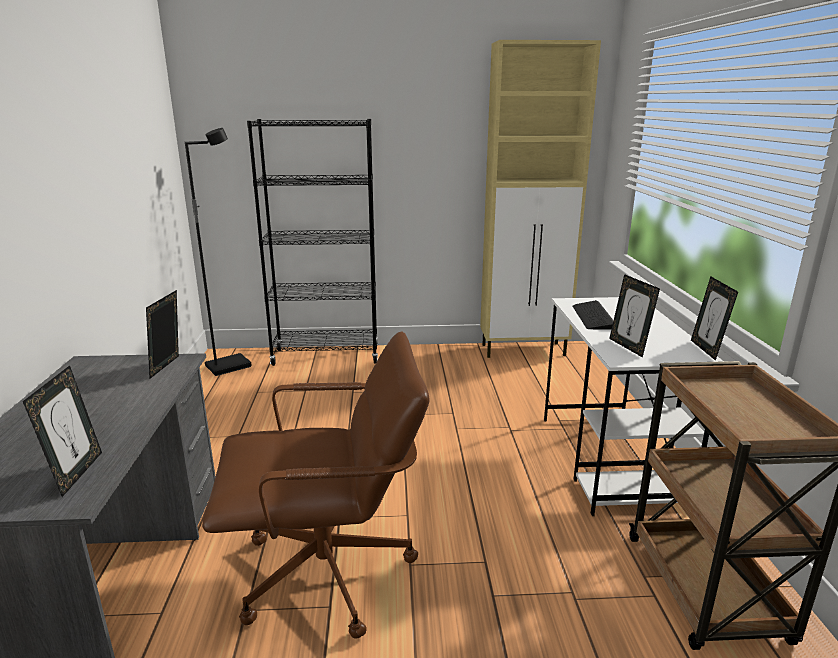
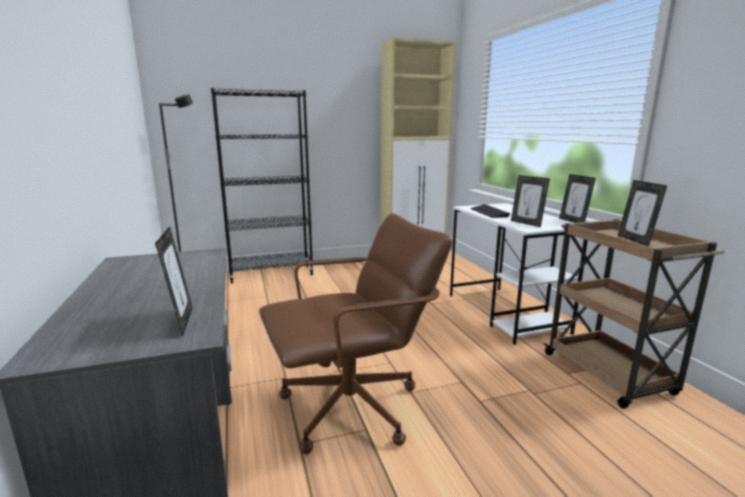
camera: 15 degrees left, 5 degrees down
(169, 367) = (202, 257): picture frame -> picture frame (635, 240)

